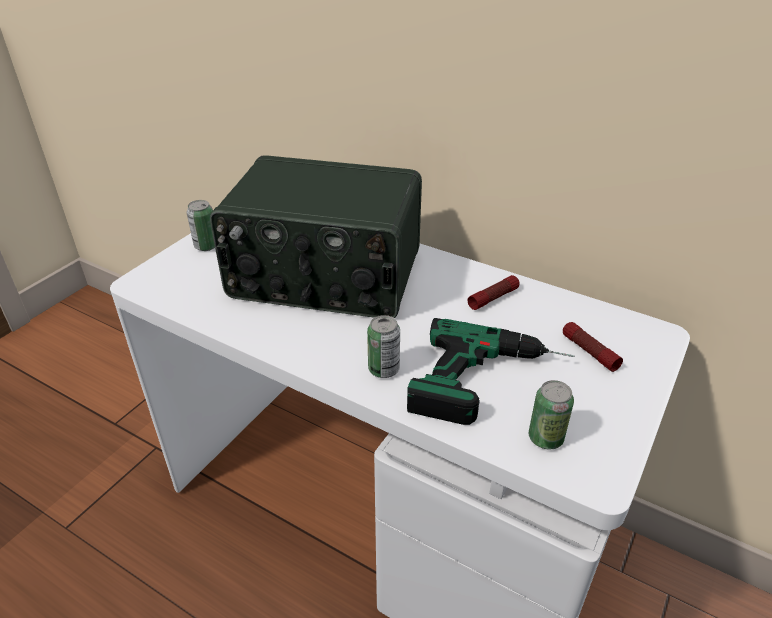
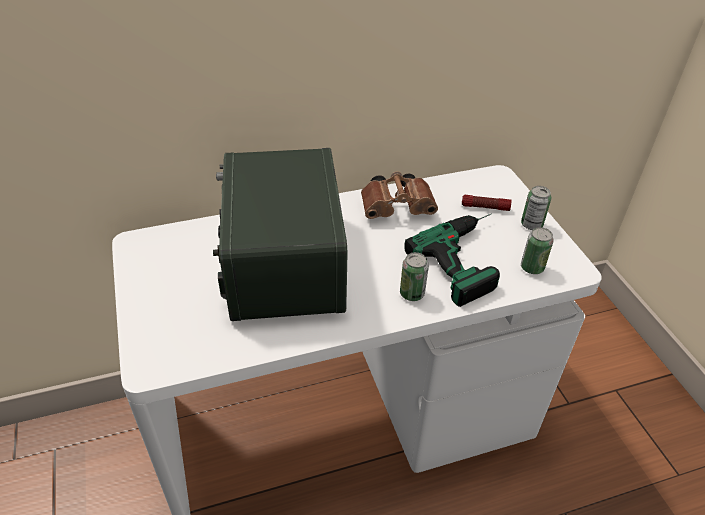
camera: 50 degrees left, 5 degrees up
(206, 246) = (151, 302): can -> can (531, 224)
(325, 276) = (282, 263): radio -> radio turned 120 degrees clockwise
(493, 298) = (399, 208): flashlight -> brown binoculars

